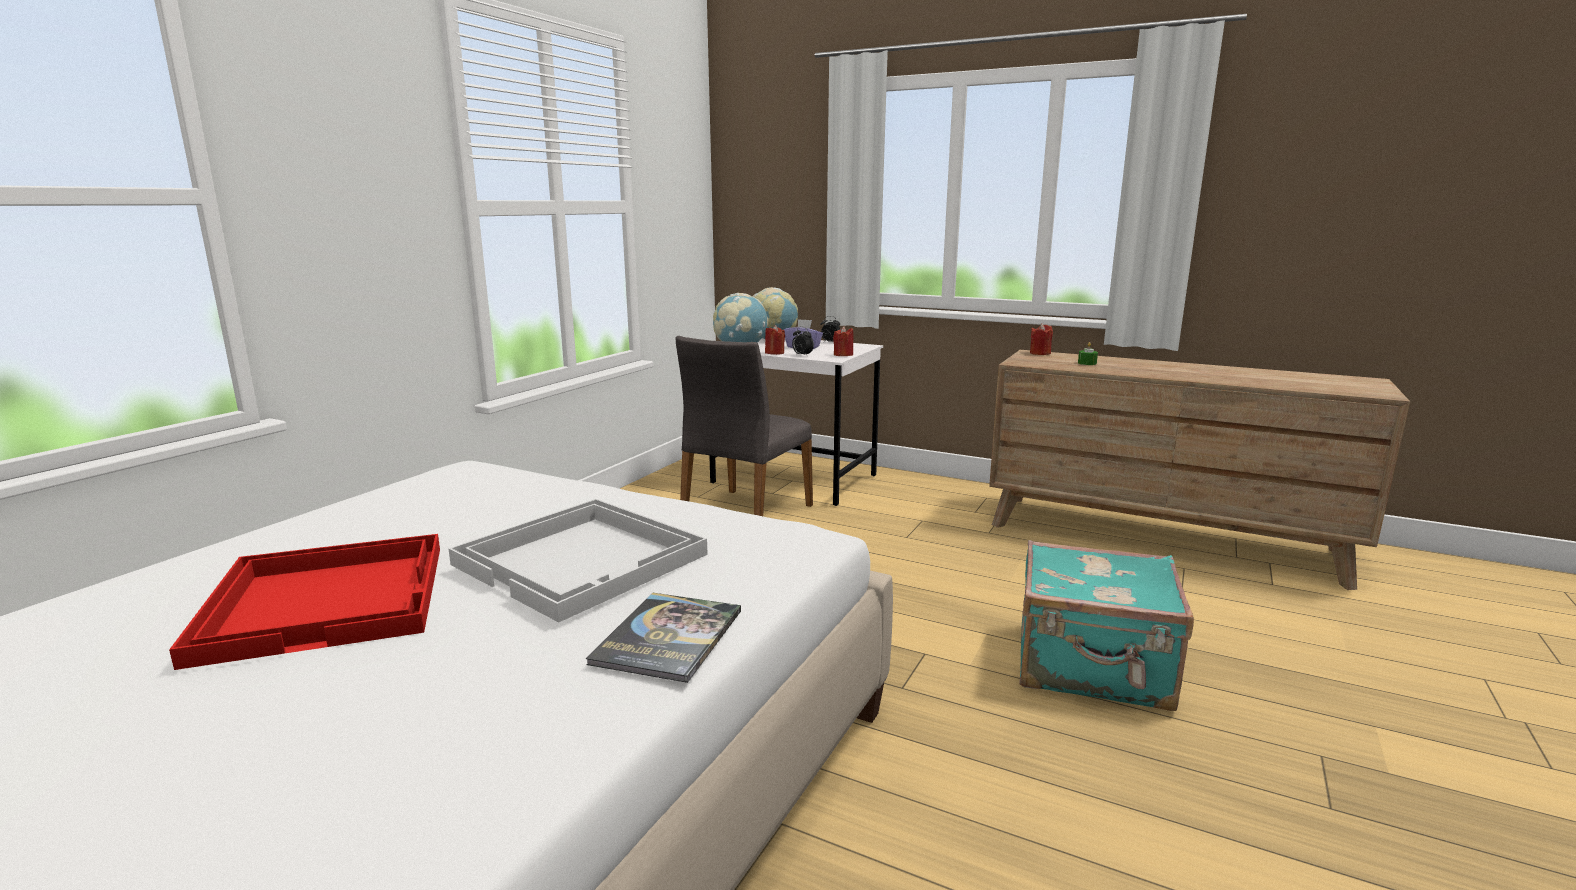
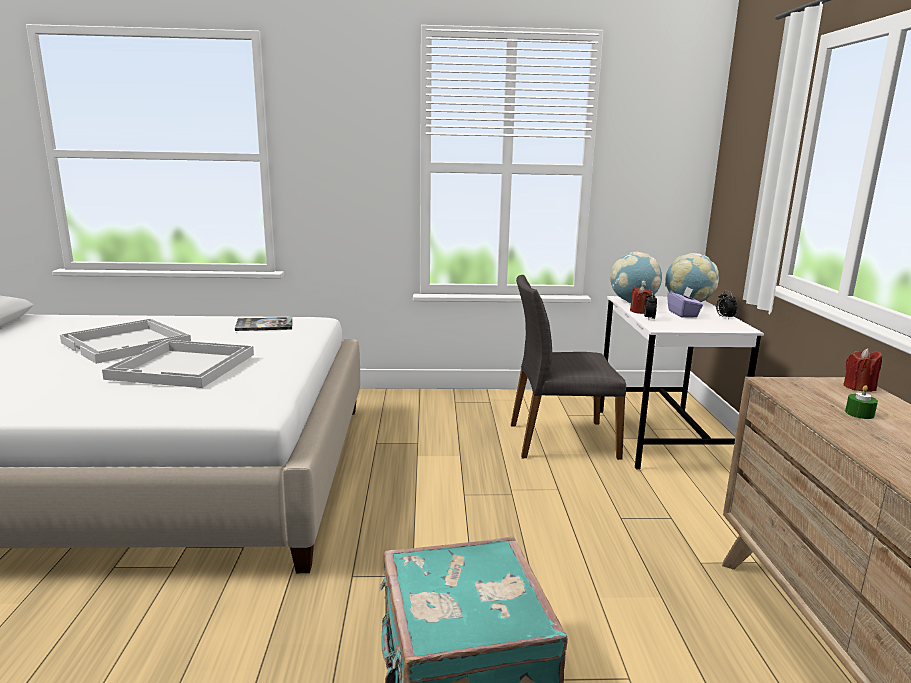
camera: 60 degrees right, 0 degrees up
(329, 599) = (128, 343): red tray -> white tray
(668, 637) = (94, 403): book -> book (264, 325)
(843, 355) = (682, 328): red candle -> none

